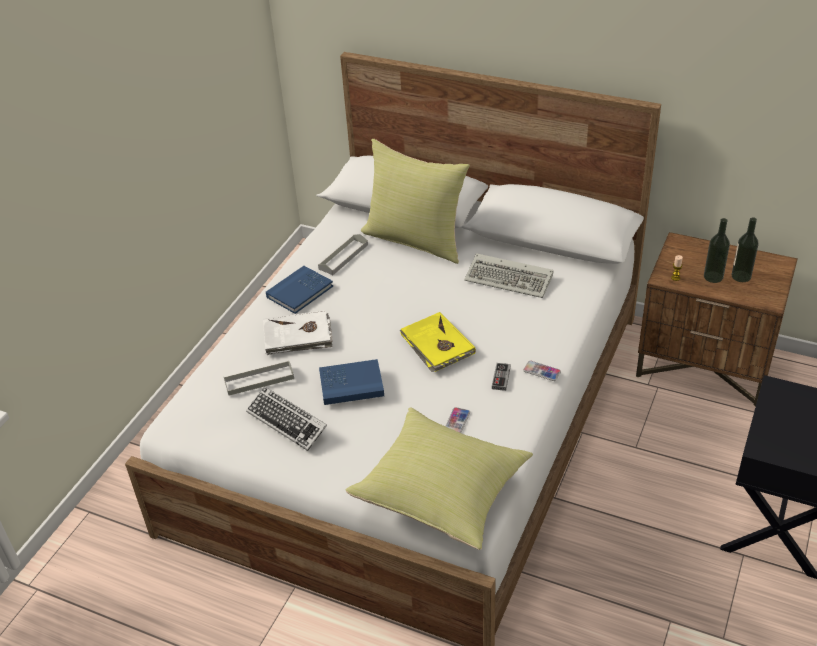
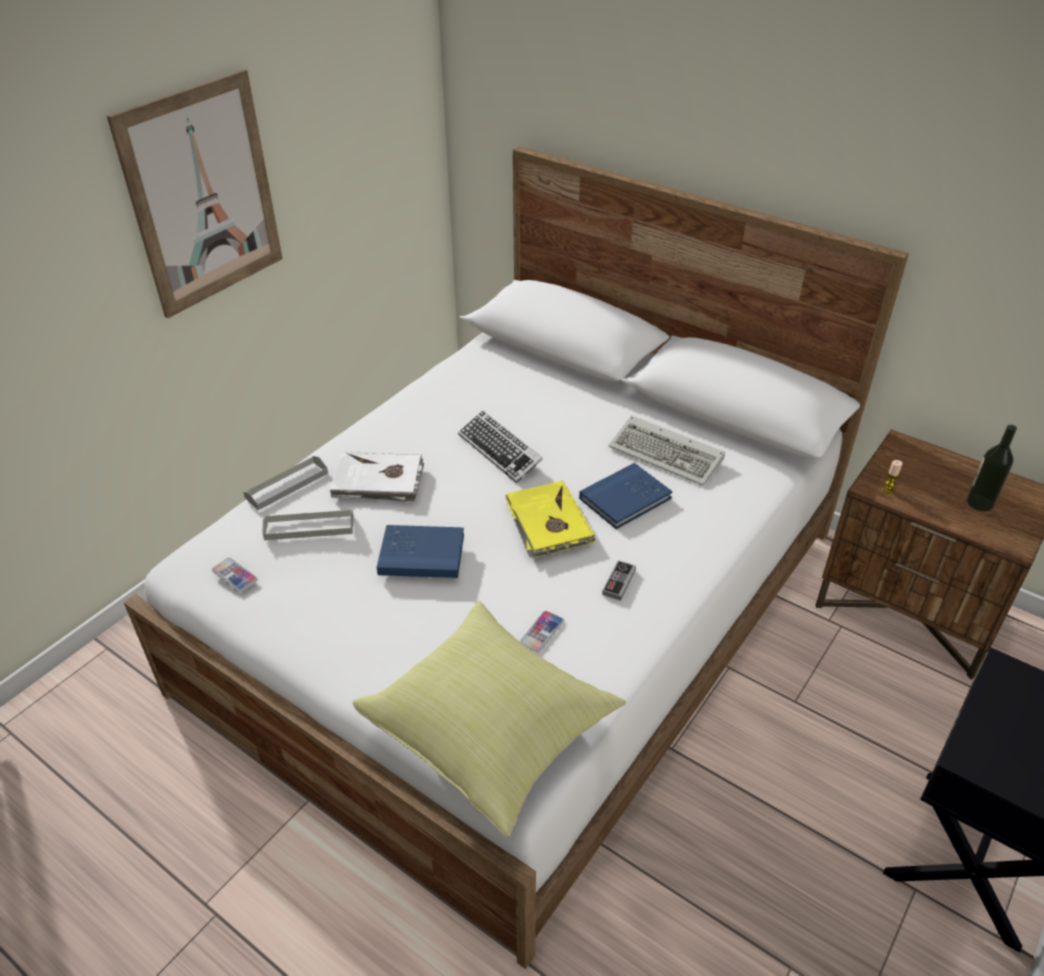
camera: 10 degrees right, 0 degrees up
(124, 136) = (203, 195): none -> picture
(287, 422) = (323, 589): keyboard -> keyboard (500, 451)
(300, 292) = (402, 427): blue book -> blue book (625, 498)
(343, 257) = (469, 394): grey tray -> grey tray (287, 485)
(416, 239) = (564, 388): yellow pillow -> none
(541, 371) = (676, 583): phone -> phone (234, 575)
(713, 277) = (940, 497): bottle -> none

